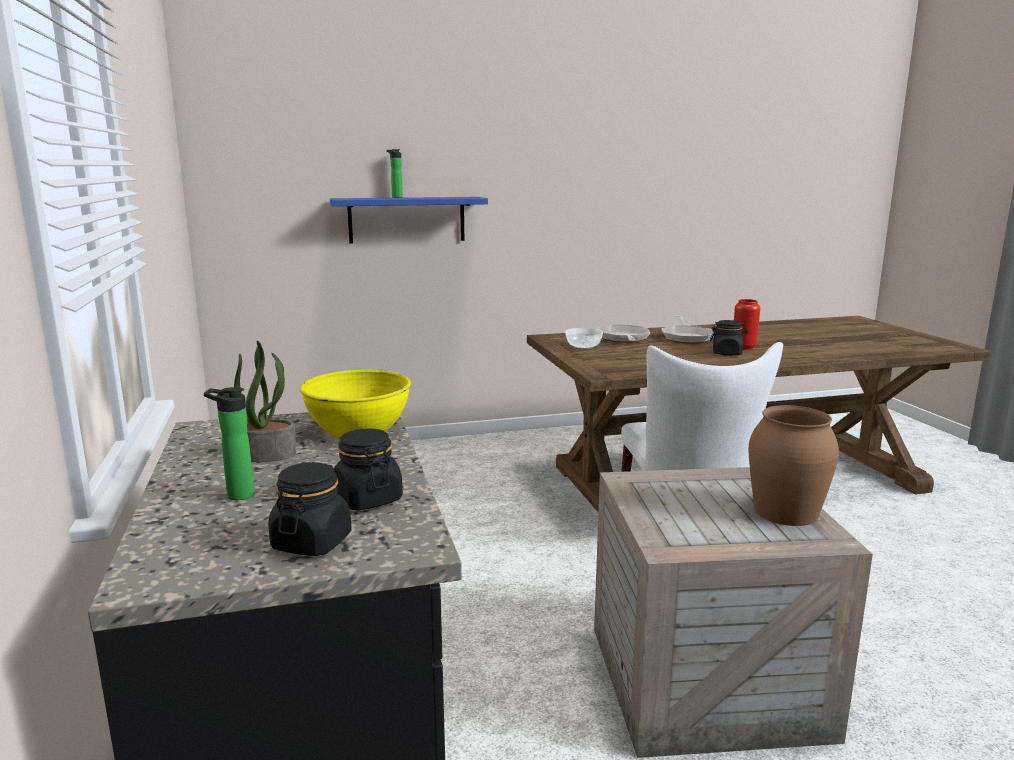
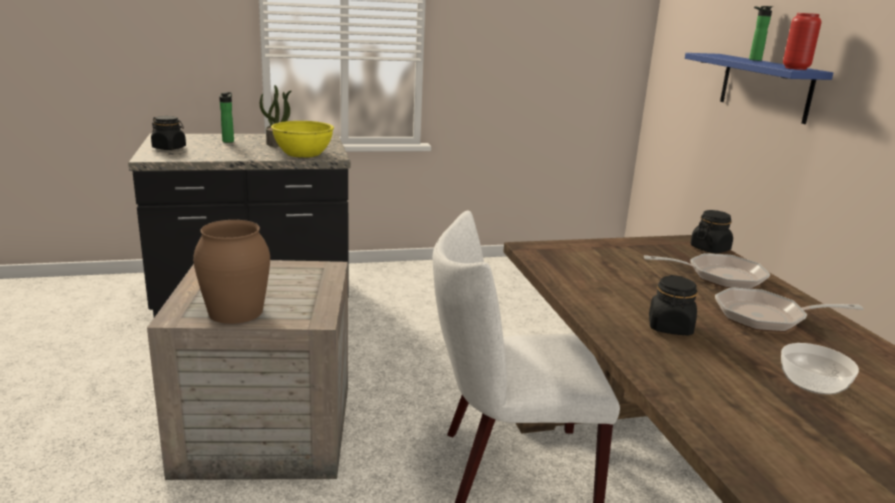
camera: 90 degrees right, 5 degrees up
(367, 499) = (204, 153): black jar -> black jar (710, 249)
(584, 346) = (659, 253): bowl -> bowl (812, 383)
(744, 347) = (721, 347): red vase -> red vase (795, 68)

